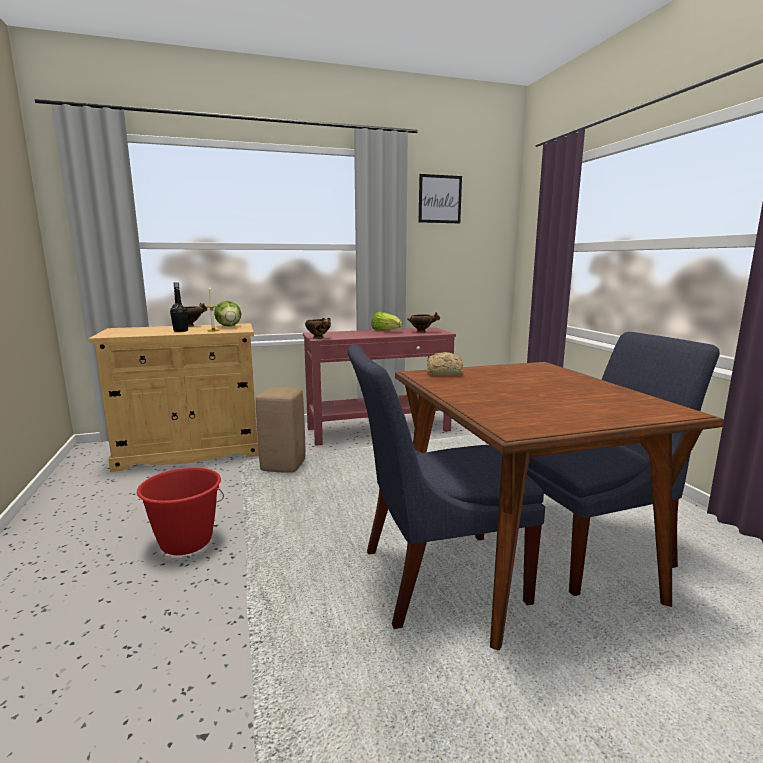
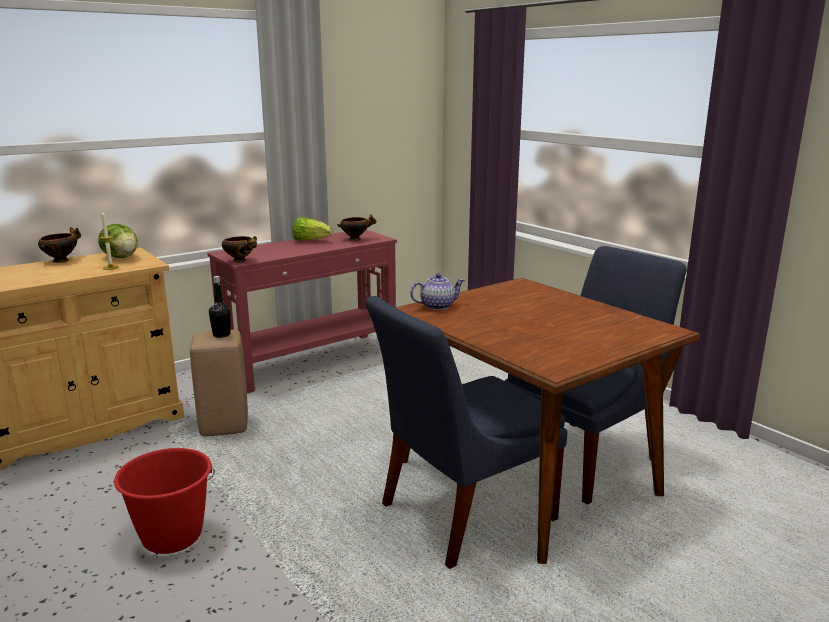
camera: 20 degrees left, 5 degrees up
(181, 331) = (65, 272): black bottle -> black bottle (221, 335)
(440, 199) = (356, 70): picture -> none
(443, 373) = (437, 306): bread -> teapot

